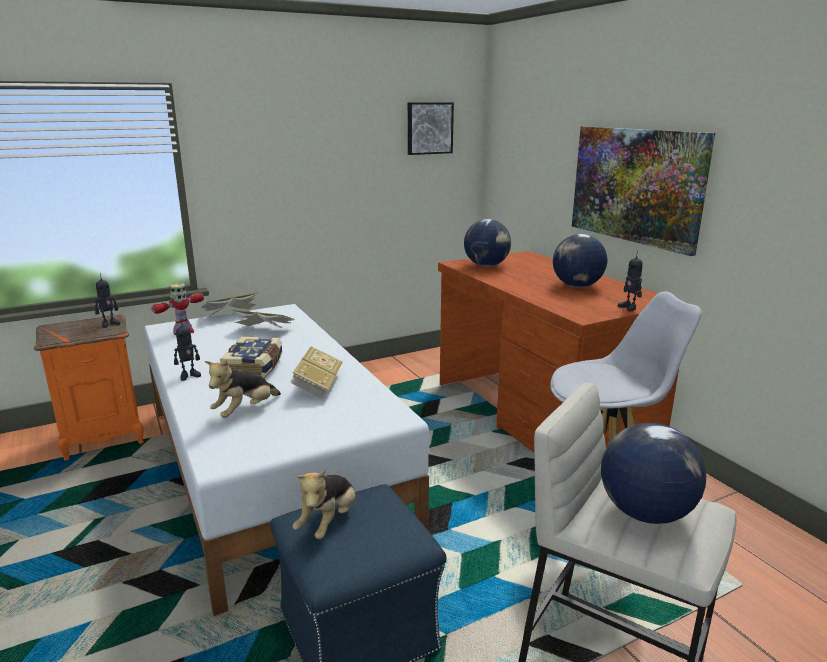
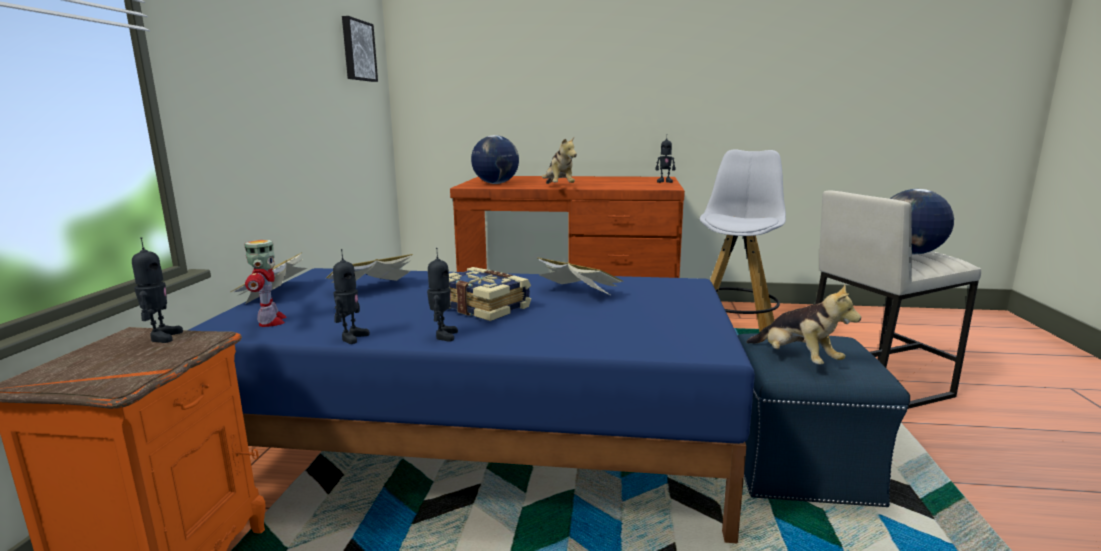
camera: 55 degrees left, 5 degrees down
(170, 357) = (351, 337): none -> toy robot
(245, 411) = (598, 325): plush toy -> plush toy (559, 187)
(271, 466) = (481, 444): white bed -> blue bed
(576, 286) = (597, 181): globe -> none
(636, 185) = (607, 94): picture -> none

